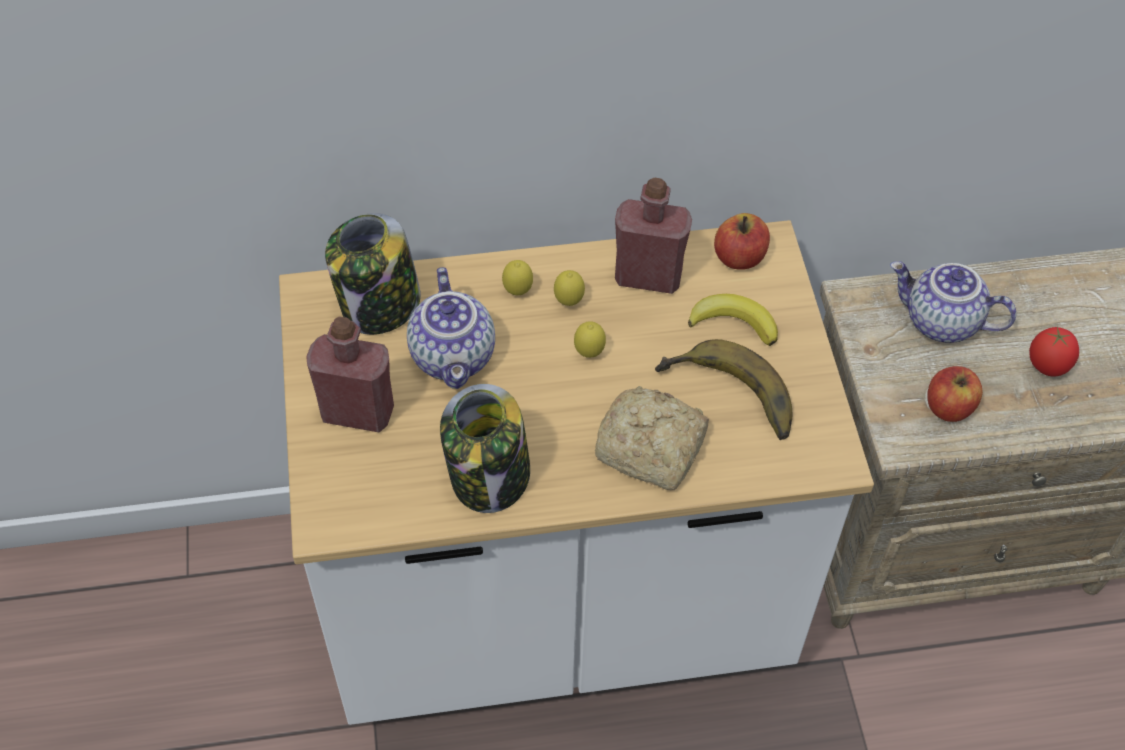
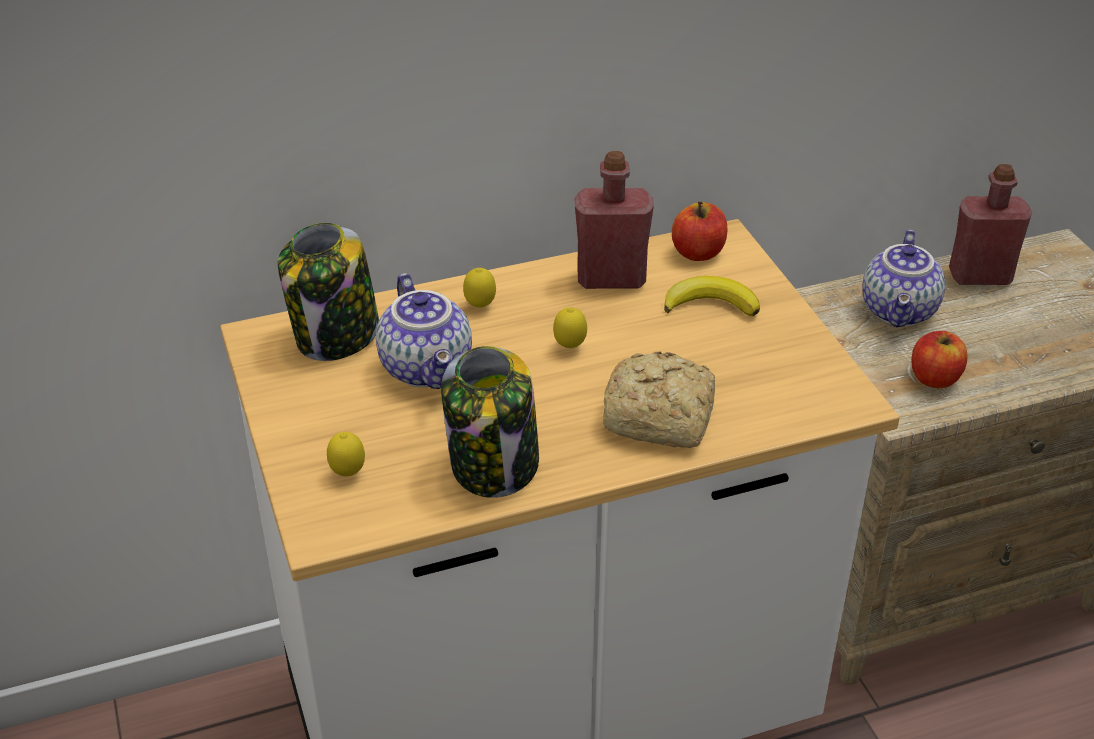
camera: 10 degrees left, 15 degrees down
(357, 412) = (334, 429): red bottle -> red bottle (980, 276)
(568, 302) = (536, 308): lemon -> lemon (348, 474)
(726, 401) = (725, 368): banana -> none
(940, 323) = (900, 311): teapot -> teapot turned 90 degrees counterclockwise
(1046, 367) = (1016, 333): tomato -> none

